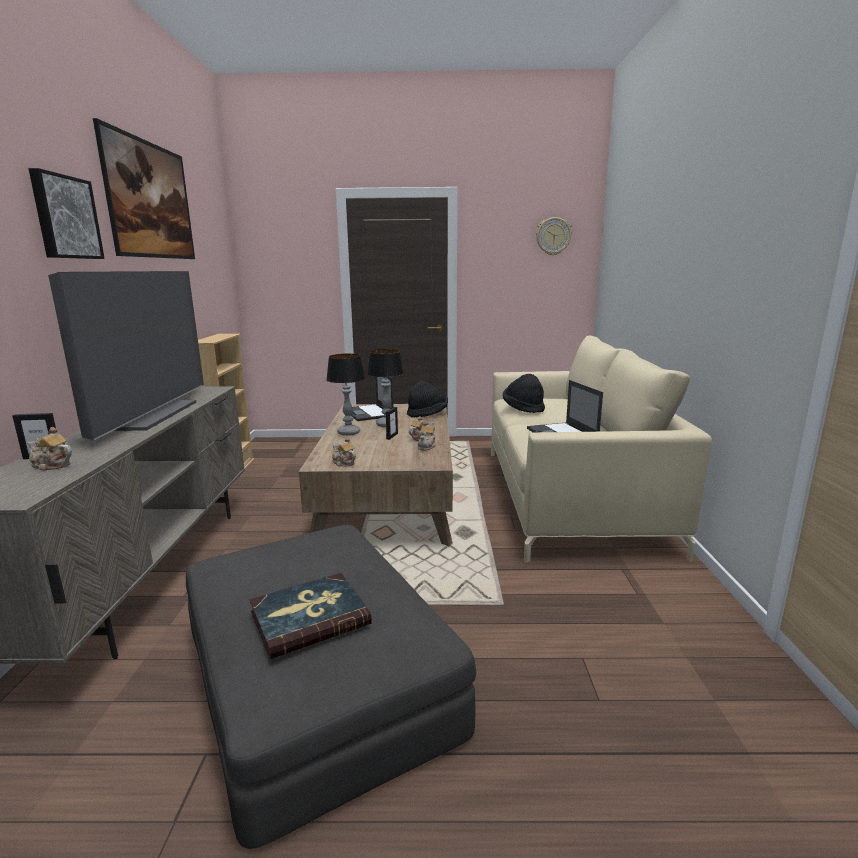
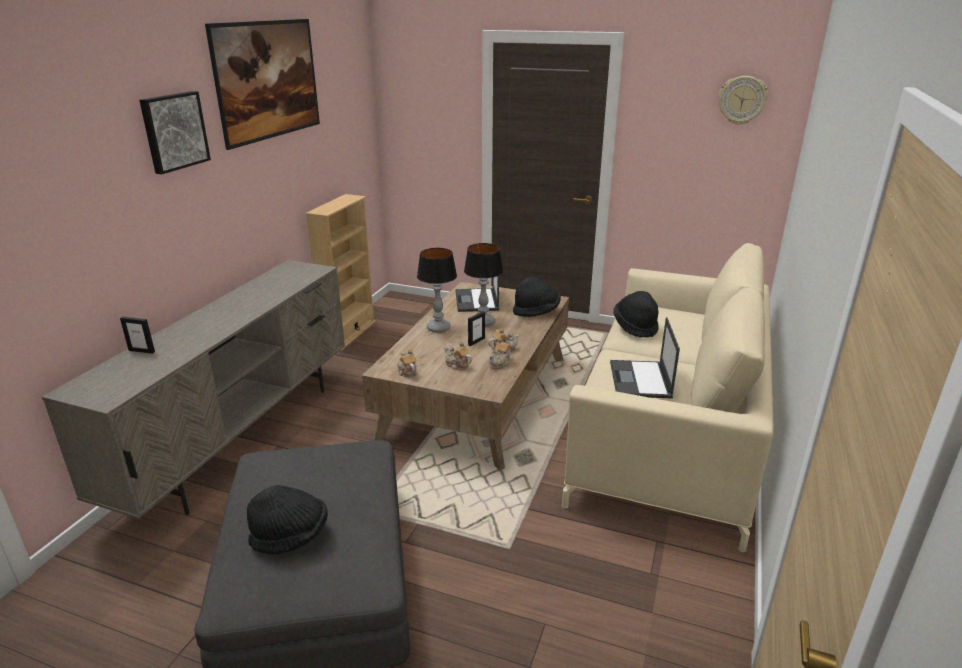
camera: 20 degrees right, 10 degrees up
(51, 465) = (143, 363): teapot -> teapot (457, 365)
(149, 414) = (242, 304): television -> none
(309, 617) = (291, 536): book -> black hat

